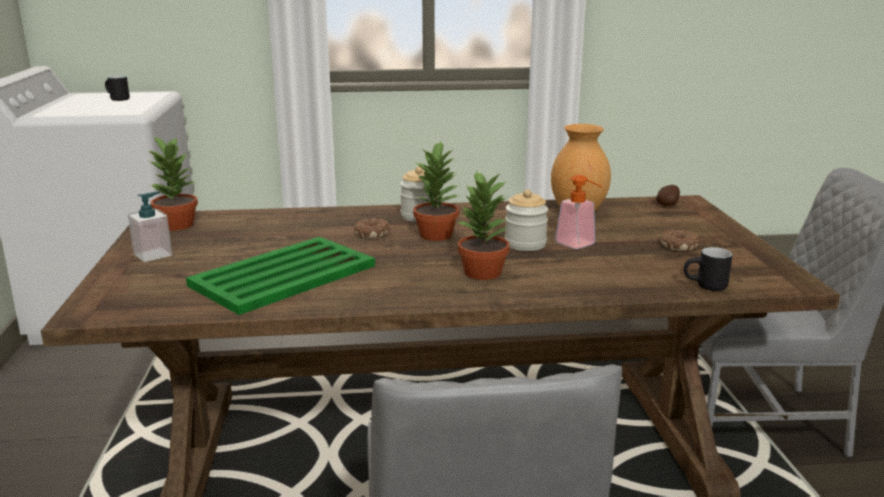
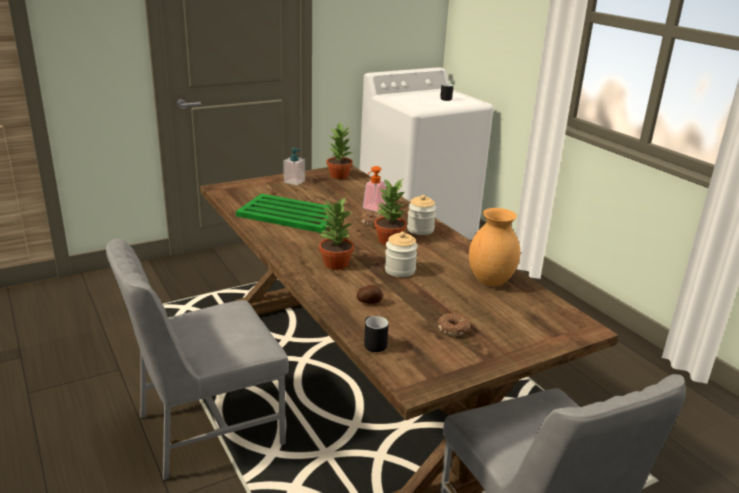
camera: 65 degrees right, 5 degrees up
(580, 245) = (416, 289): soap dispenser -> soap dispenser (372, 209)
(668, 205) = (561, 319): potato -> potato (369, 302)

